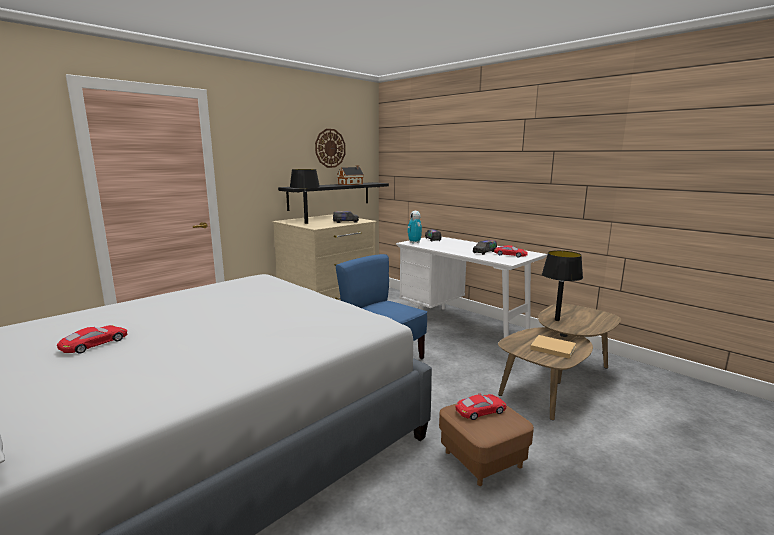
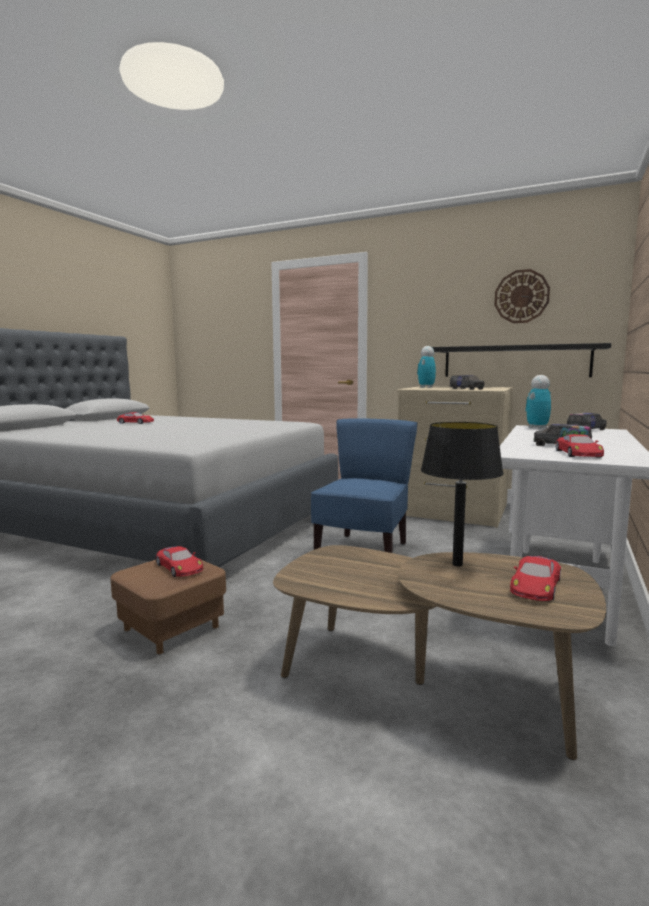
camera: 70 degrees right, 5 degrees down
(306, 223) = (426, 387): black table lamp -> toy robot
(351, 184) = (542, 344): toy house -> none
(551, 347) = (349, 576): beige book -> none
(581, 314) = (535, 585): none -> red toy car

